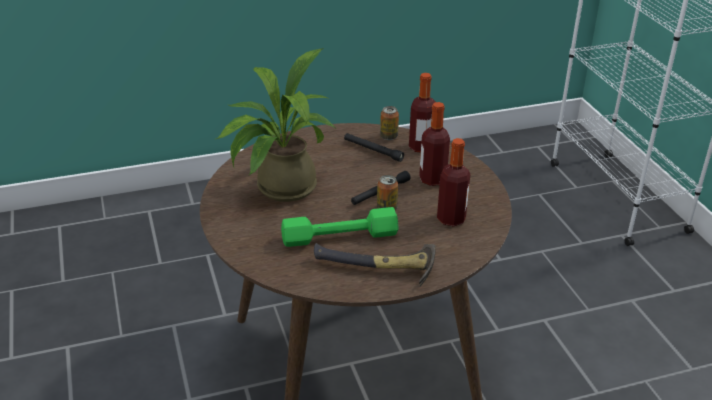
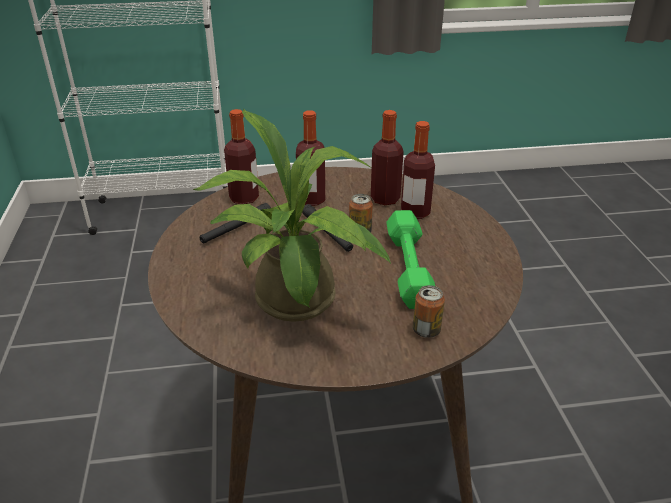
camera: 80 degrees left, 0 degrees up
(377, 270) = (470, 250): hammer -> none
(388, 137) = (210, 215): can -> can (426, 330)
(433, 237) = (415, 212): none -> bottle

